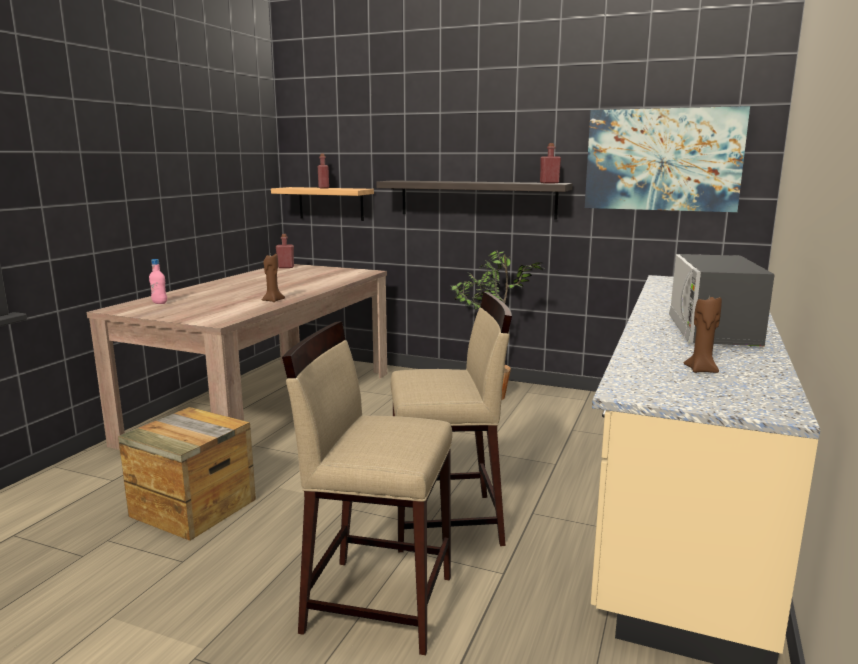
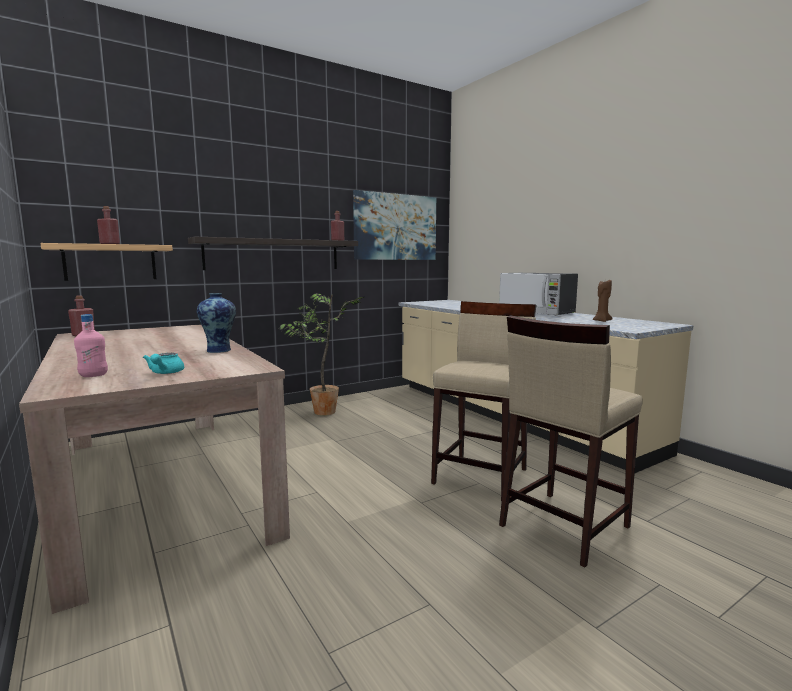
camera: 55 degrees left, 5 degrees down
(181, 311) = (165, 373): none -> turquoise teapot
(193, 507) = (327, 575): crate -> none
(273, 300) = (219, 350): brown candle -> vase

